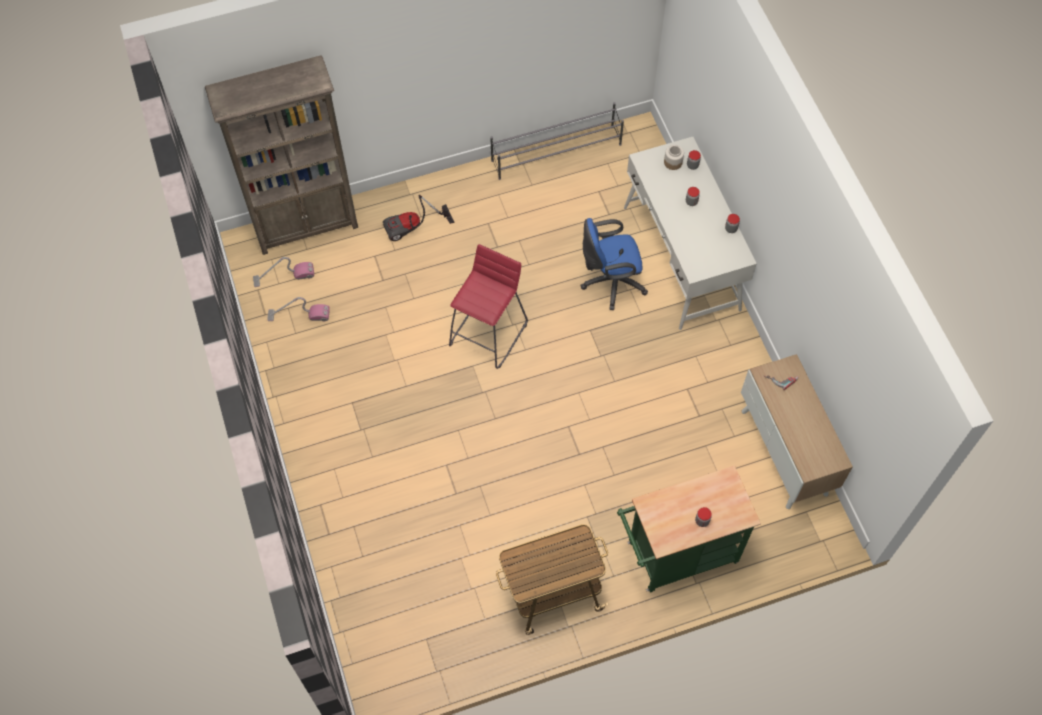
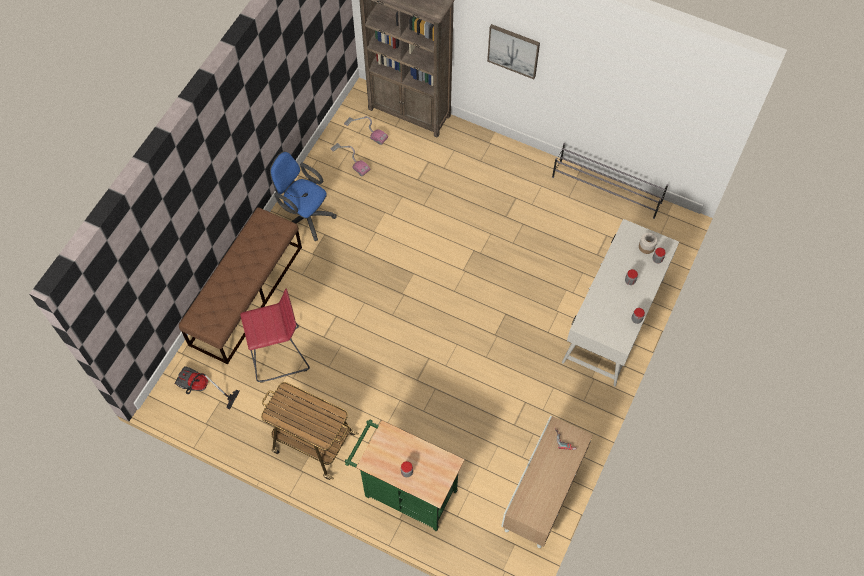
camera: 45 degrees right, 0 degrees up
(340, 522) = (246, 295): none -> brown bench
(405, 73) = (513, 50): none -> picture
(413, 228) = (468, 164): vacuum cleaner -> vacuum cleaner (201, 389)
(489, 333) = (443, 263): red stool -> red stool (279, 355)
(610, 282) = (550, 296): blue office chair -> blue office chair (305, 216)

